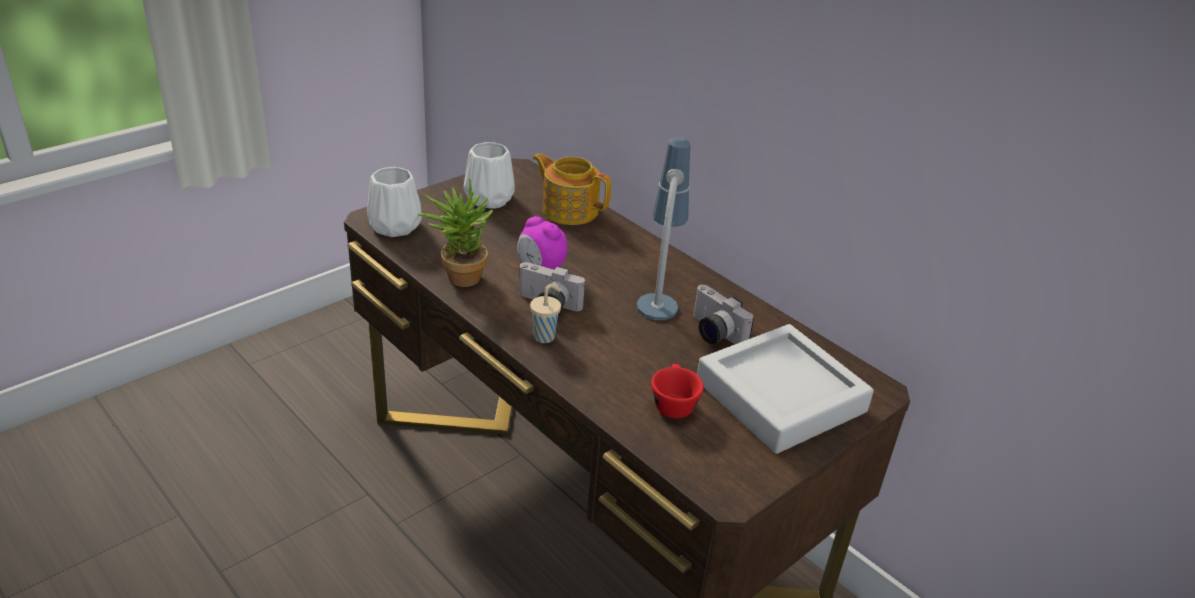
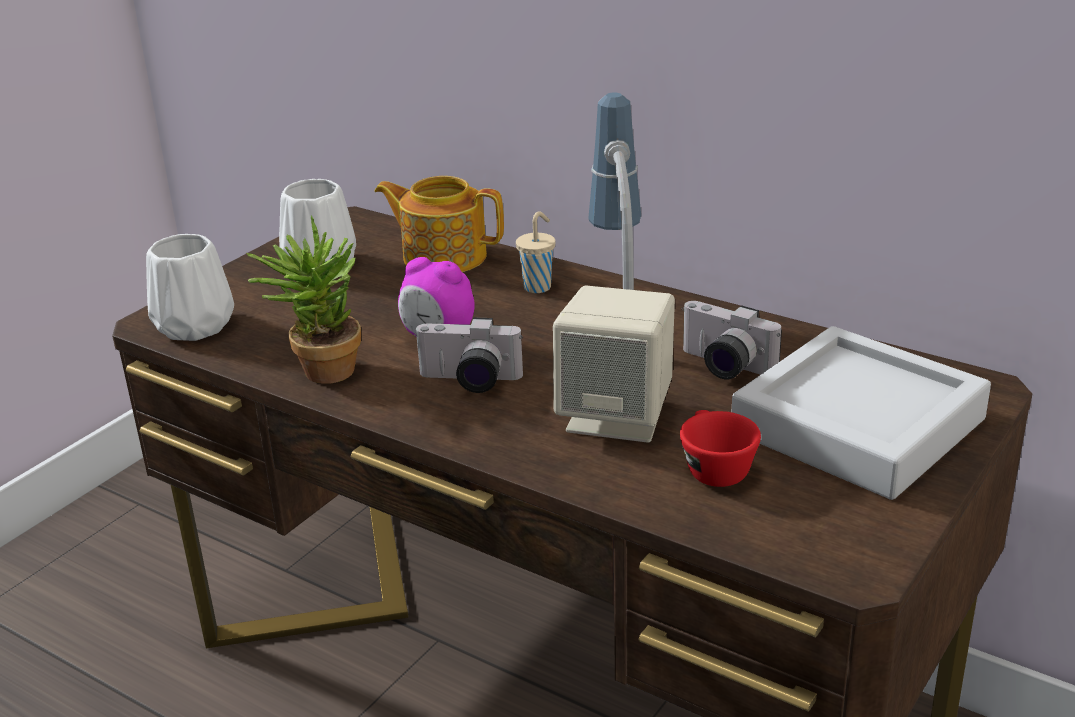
camera: 10 degrees left, 5 degrees down
(545, 336) = (486, 422): beige cup -> beige cup (538, 287)
(628, 352) = (617, 417): none -> beige speaker

